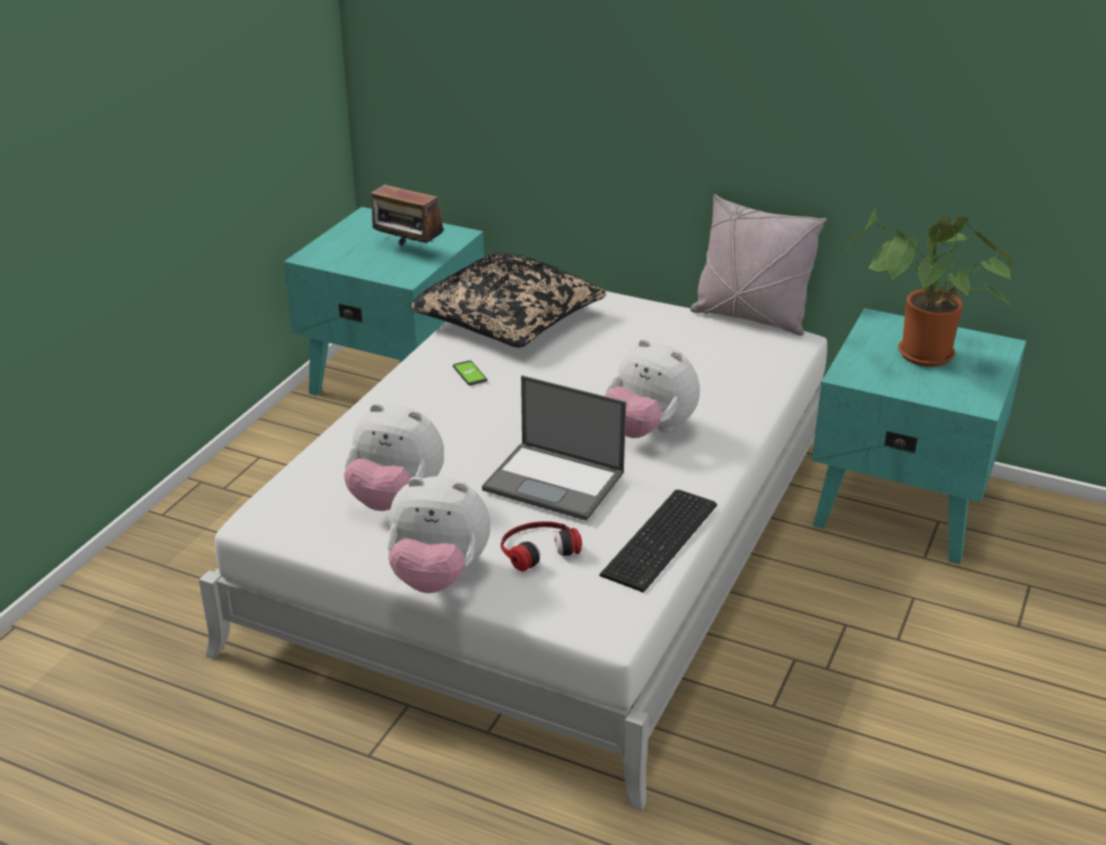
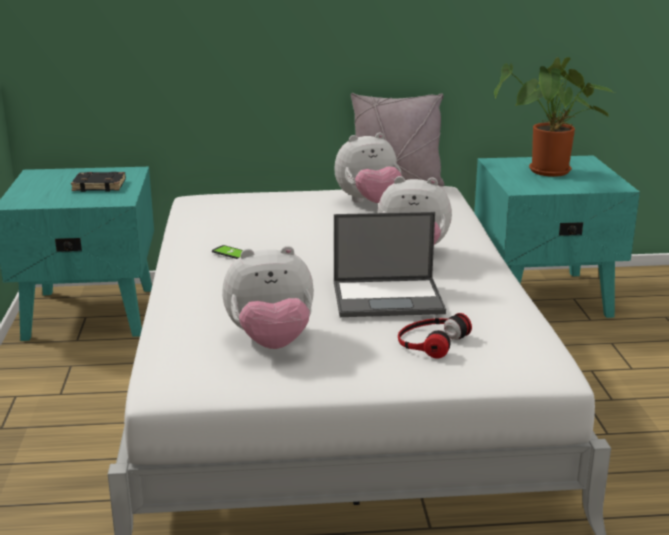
camera: 30 degrees left, 10 degrees down
(408, 250) = (100, 185): radio -> black book
(438, 576) = (377, 381): plush toy -> plush toy (368, 203)
(508, 319) = (219, 219): black pillow -> none
(663, 539) = (512, 311): keyboard -> none

